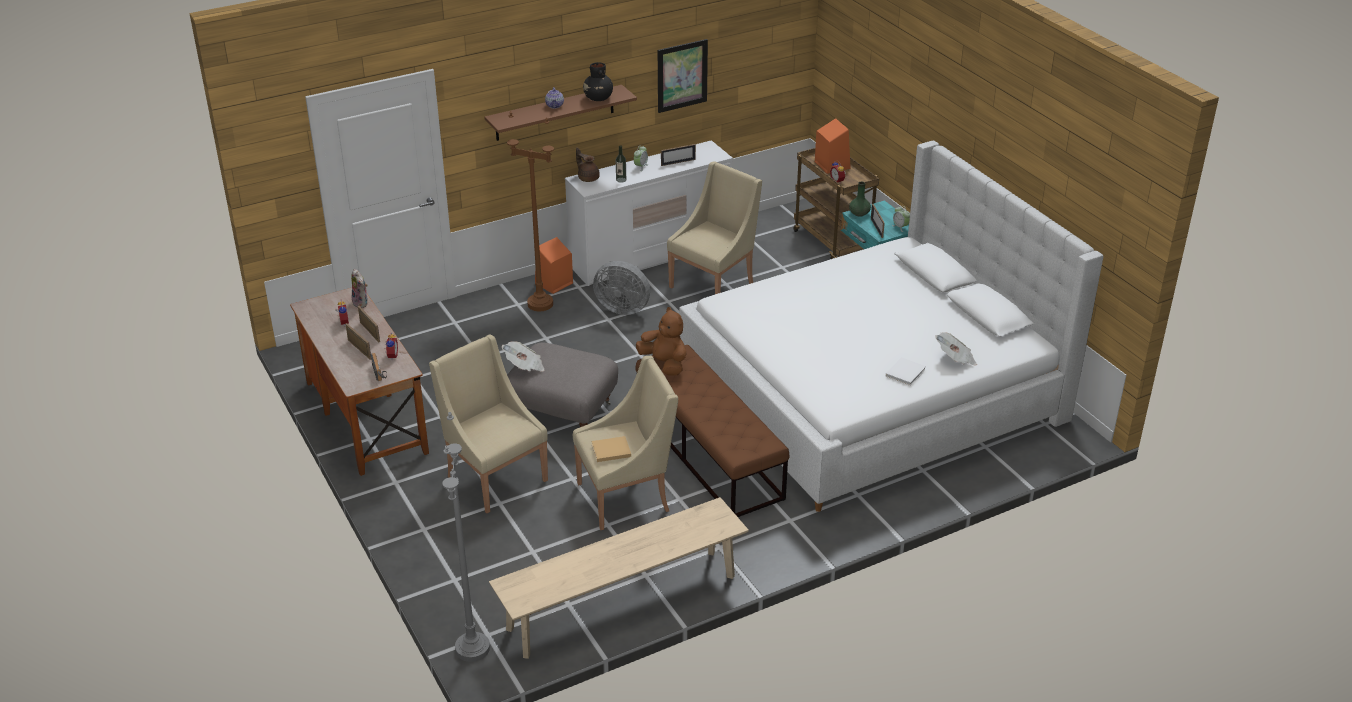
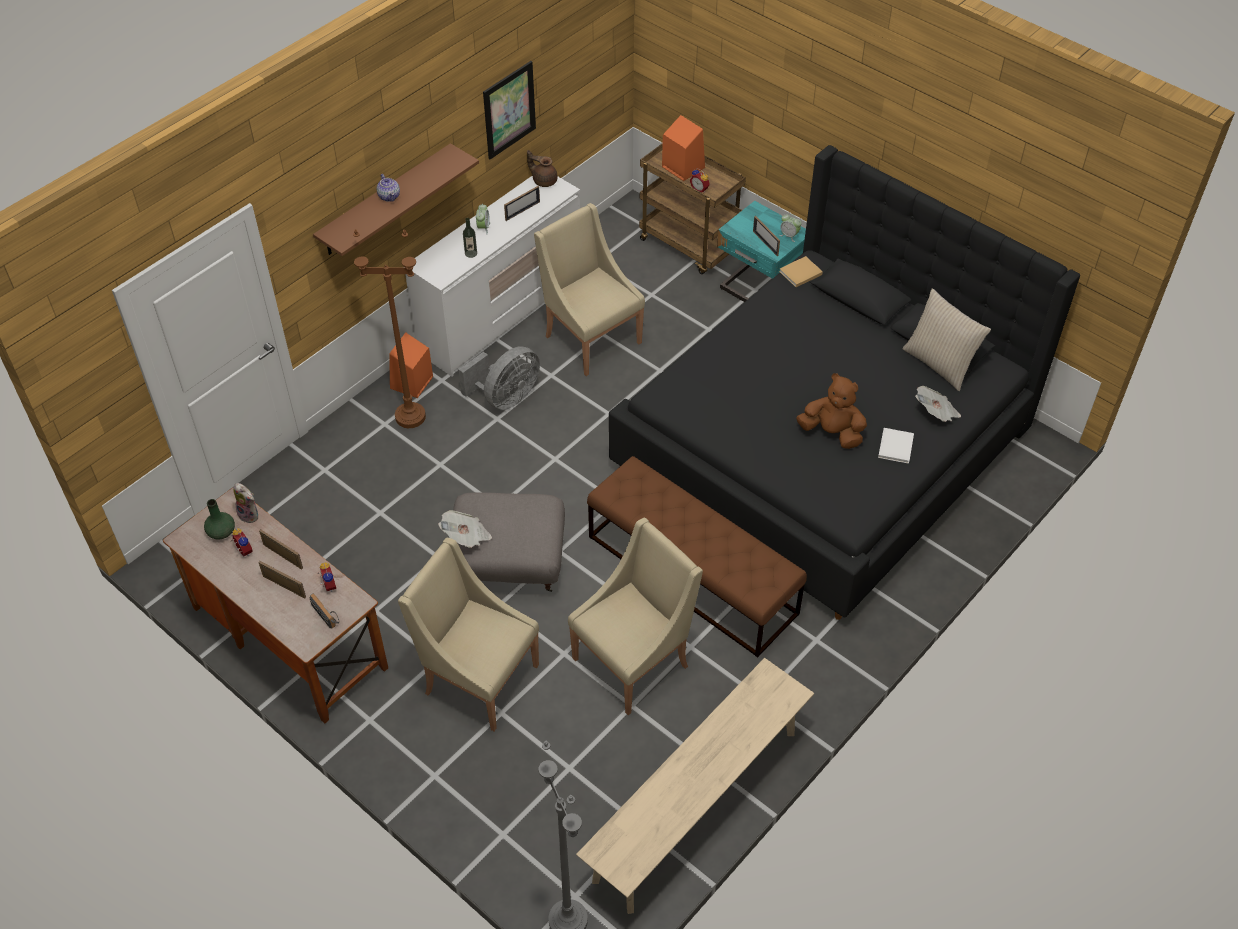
camera: 20 degrees left, 15 degrees up
(588, 178) = (431, 259): brown teapot -> brown teapot (544, 180)
(598, 98) = (435, 173): black vase -> none
(610, 450) = (625, 635): beige book -> beige book (799, 273)
(622, 308) = (505, 398): grey fan -> grey fan turned 45 degrees counterclockwise
(664, 364) = (622, 491): brown plush toy -> brown plush toy (832, 433)
(714, 284) = (590, 338): beige armchair -> beige armchair turned 60 degrees counterclockwise
(859, 213) = (737, 226): green vase -> green vase (221, 532)
(873, 396) = (825, 448): white bed -> black bed
(978, 328) = (939, 364): none -> beige pillow

